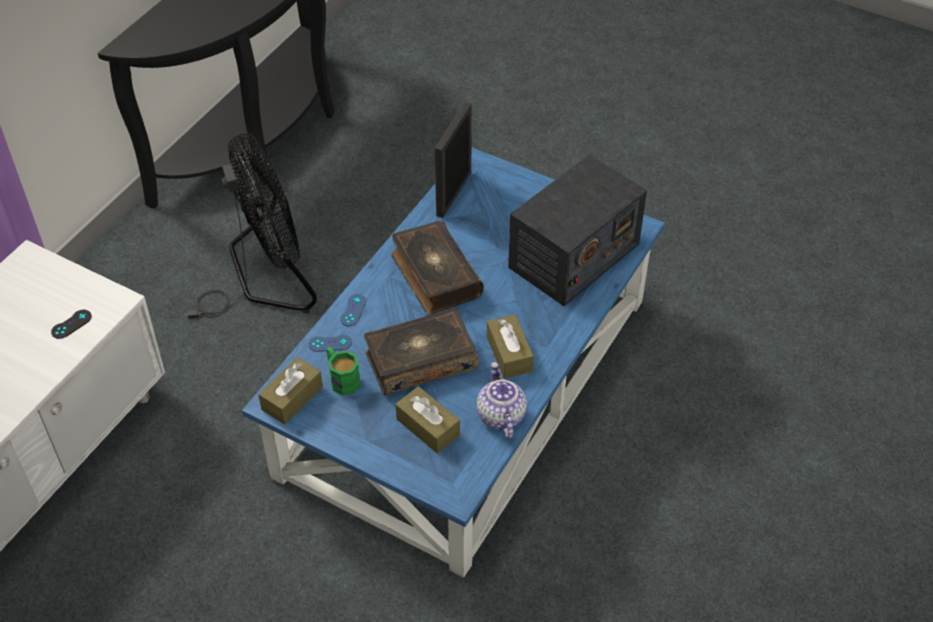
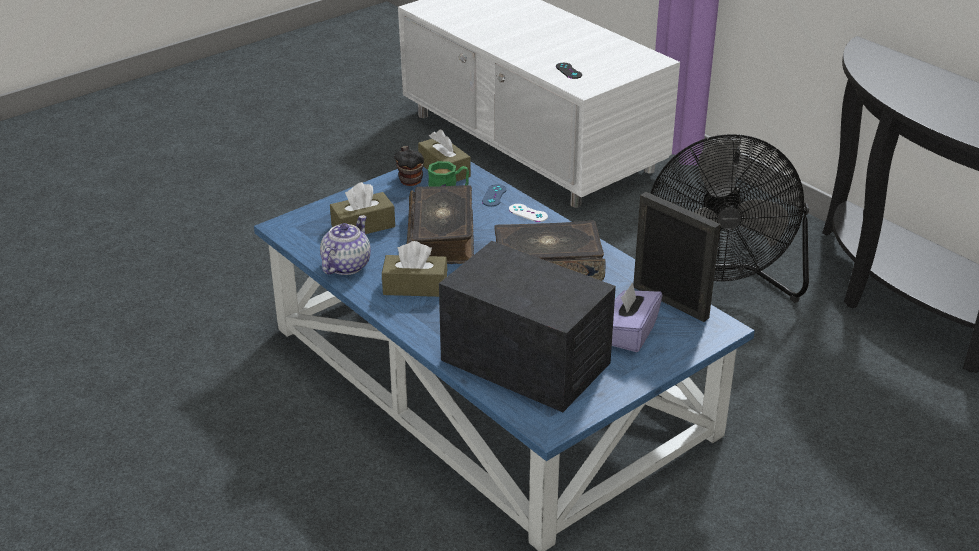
camera: 110 degrees right, 15 degrees down
(321, 421) = (409, 178): none -> mug
(353, 310) = (528, 213): blue game controller -> white game controller
(500, 415) = (346, 265): teapot -> teapot turned 75 degrees counterclockwise
(508, 207) = (630, 334): none -> purple tissue box
(573, 256) = (526, 362): radio -> radio turned 150 degrees clockwise

